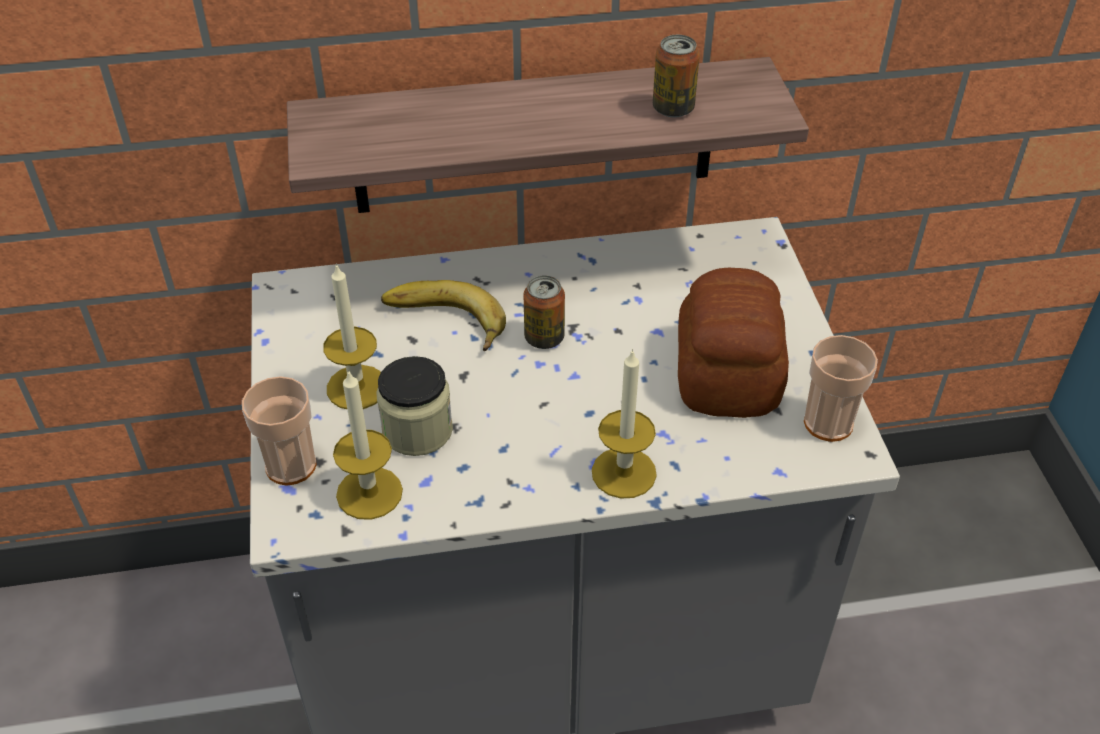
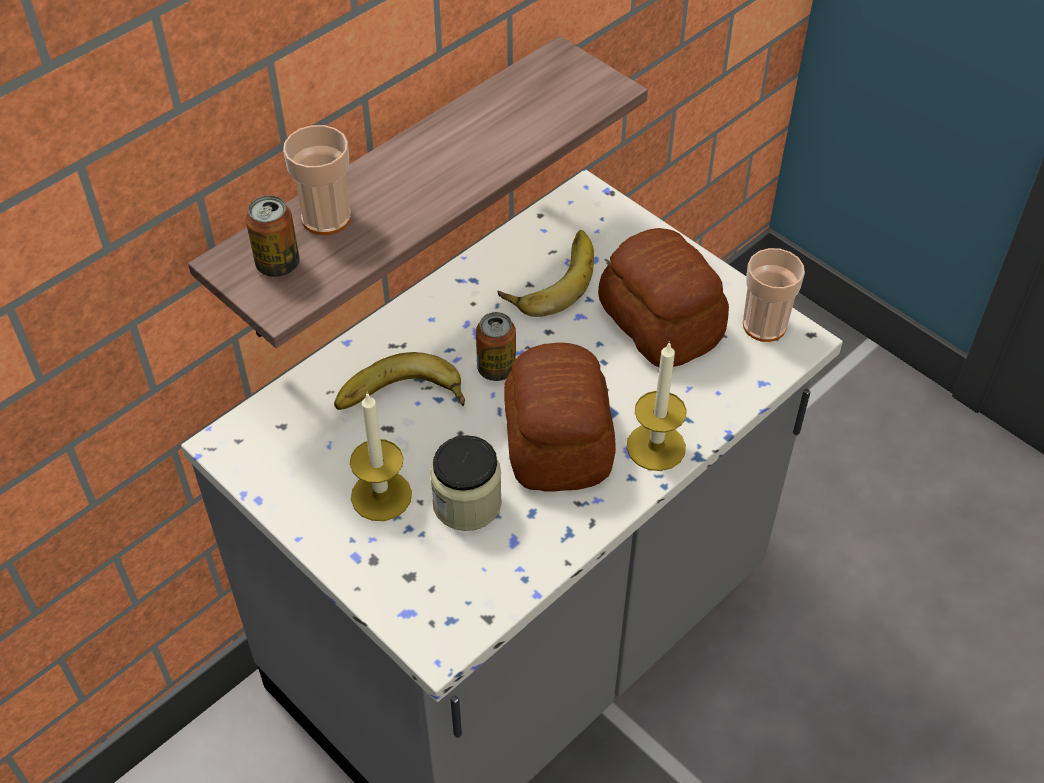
camera: 35 degrees left, 5 degrees up
(291, 465) = (390, 593): cup -> cup (326, 218)
(369, 493) = (478, 577): candle -> none
(542, 422) = (559, 440): none -> bread
(660, 288) = (550, 278): none -> banana
(673, 108) = (530, 118): can -> can (278, 264)

